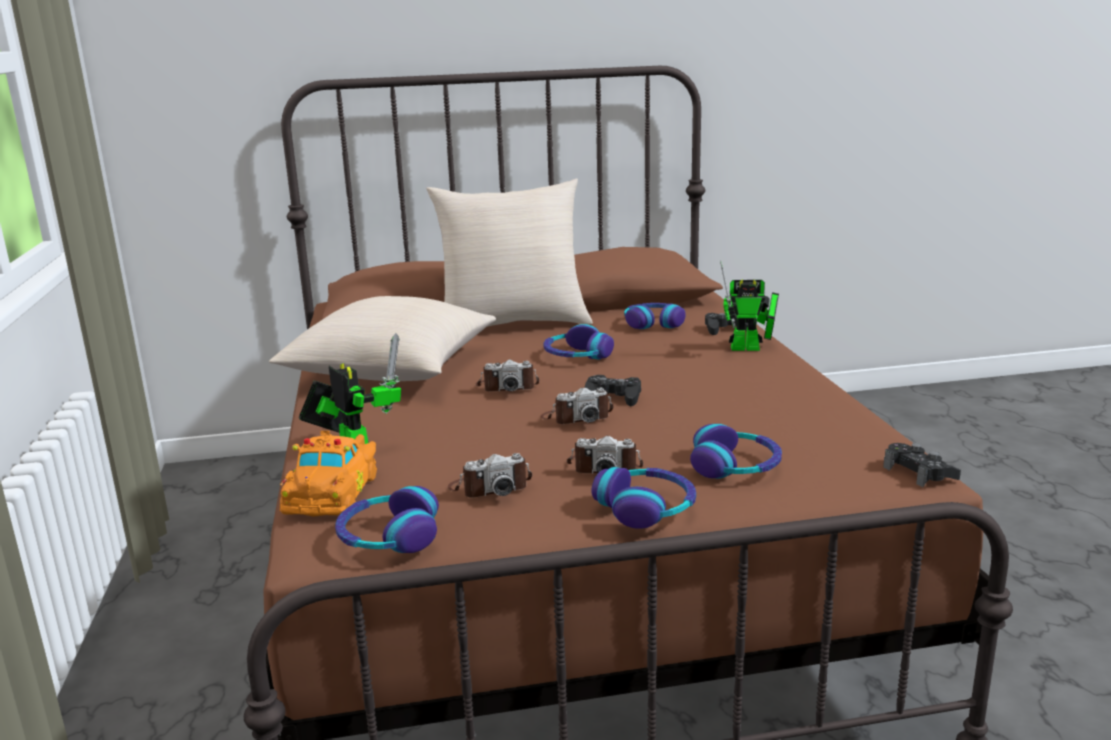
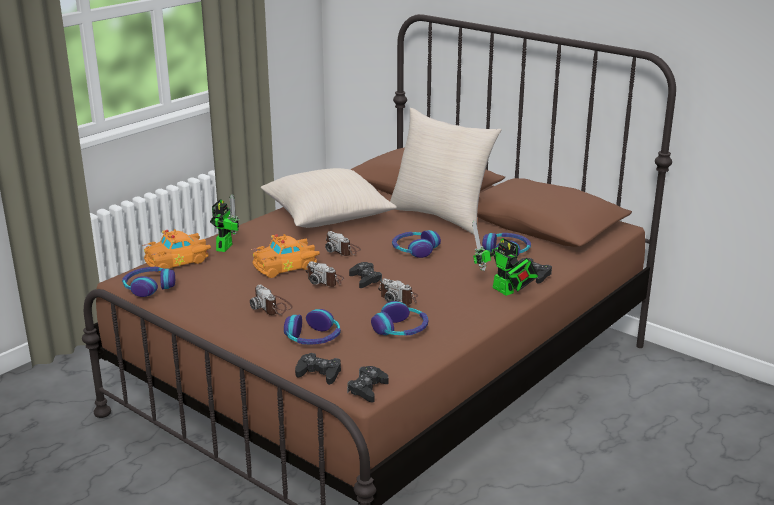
camera: 50 degrees right, 5 degrees up
(490, 487) = (220, 290): camera -> camera (399, 298)
(495, 428) = (286, 266): none -> orange toy car
(646, 508) = (235, 330): headphones -> headphones (401, 329)
(845, 489) = (319, 373): none -> black game controller

